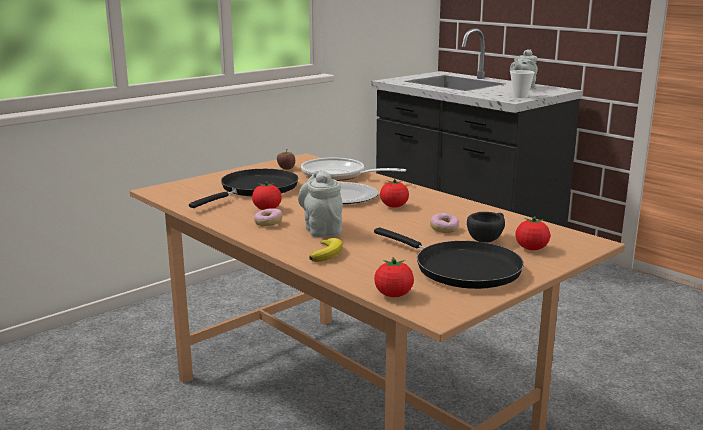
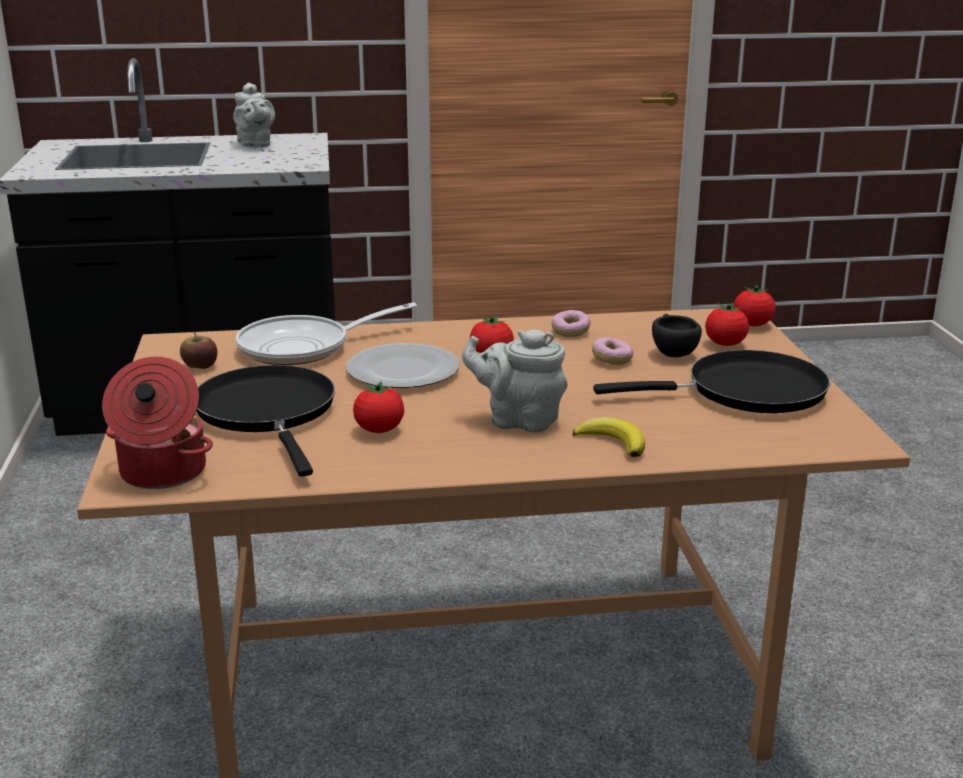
camera: 55 degrees left, 5 degrees up
(173, 191) = (161, 473): none -> cooking pot
(268, 223) = (443, 445): donut -> donut (570, 332)
(393, 295) = (788, 446): tomato -> tomato (752, 324)
(520, 96) = (299, 158): cup -> none

